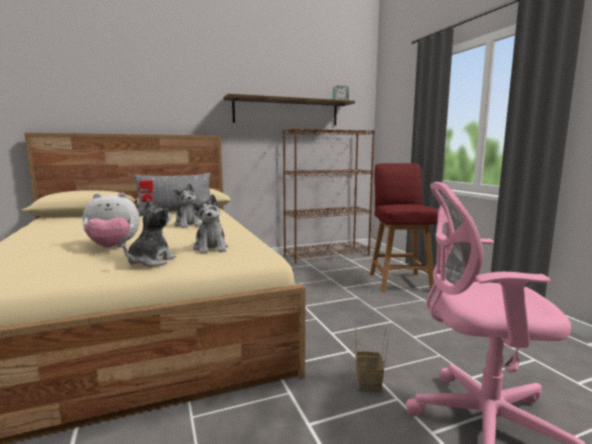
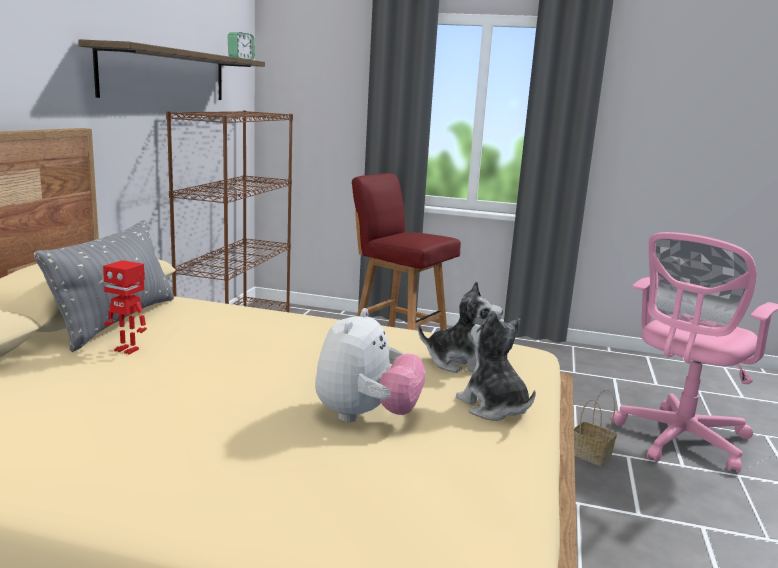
camera: 55 degrees left, 5 degrees up
(188, 225) = (264, 339): plush toy -> none

